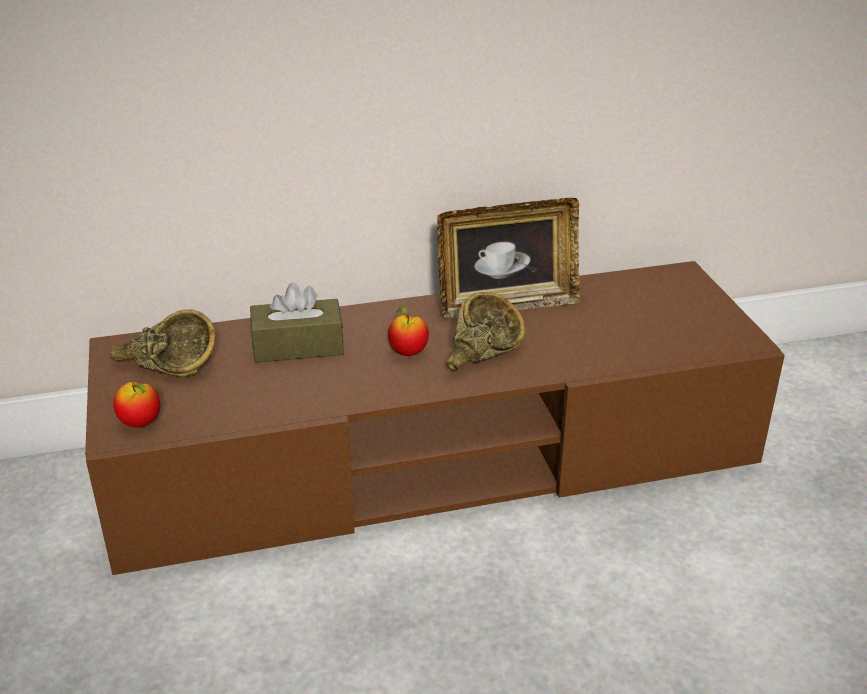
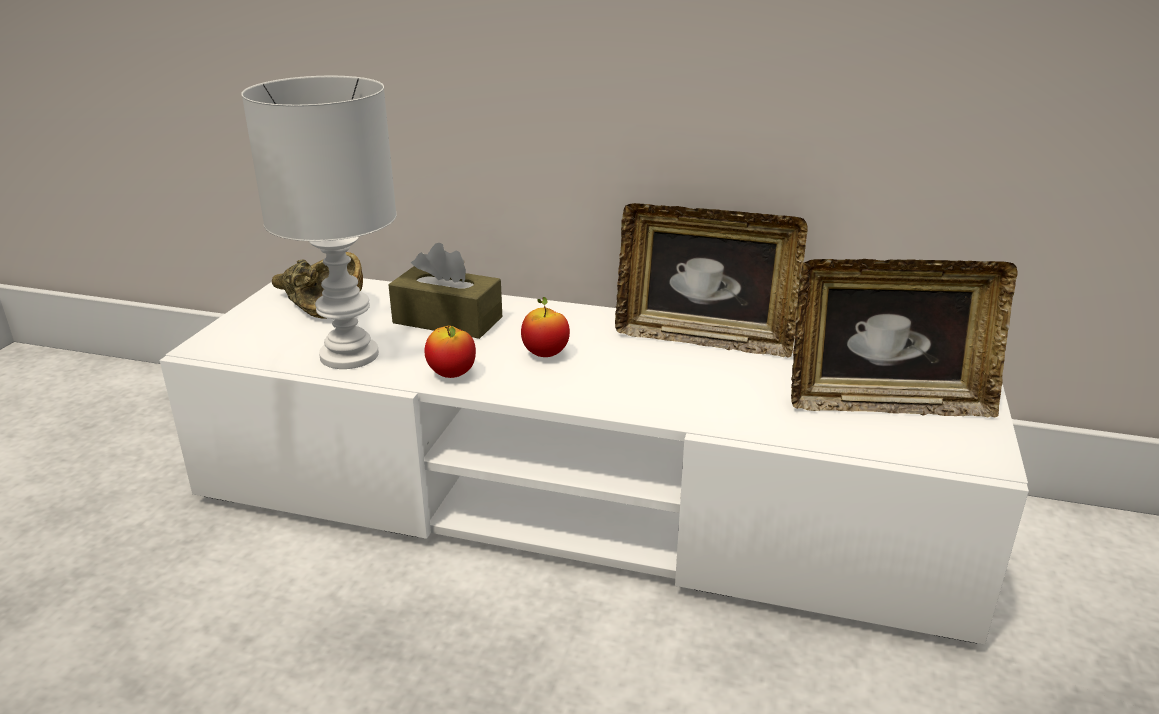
camera: 30 degrees right, 5 degrees down
(140, 423) = (237, 344): apple -> apple (452, 375)
(256, 401) = (352, 355): none -> white table lamp
(433, 461) = (579, 499): brown tv stand -> white tv stand
(482, 354) = (621, 377): brown bowl -> none
(665, 320) = (887, 404): none -> picture frame

